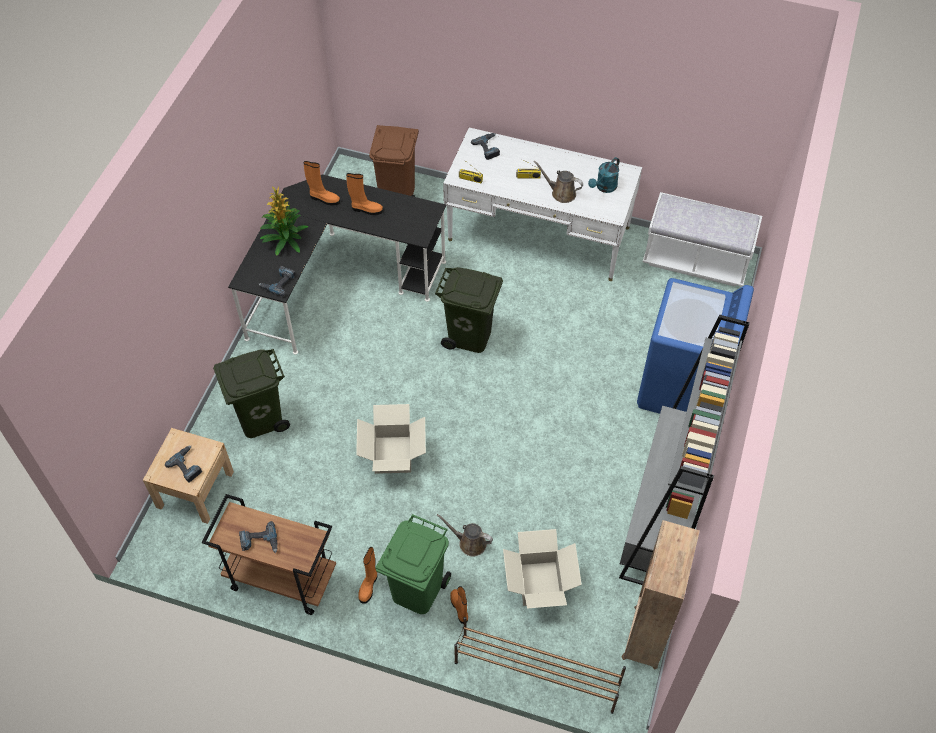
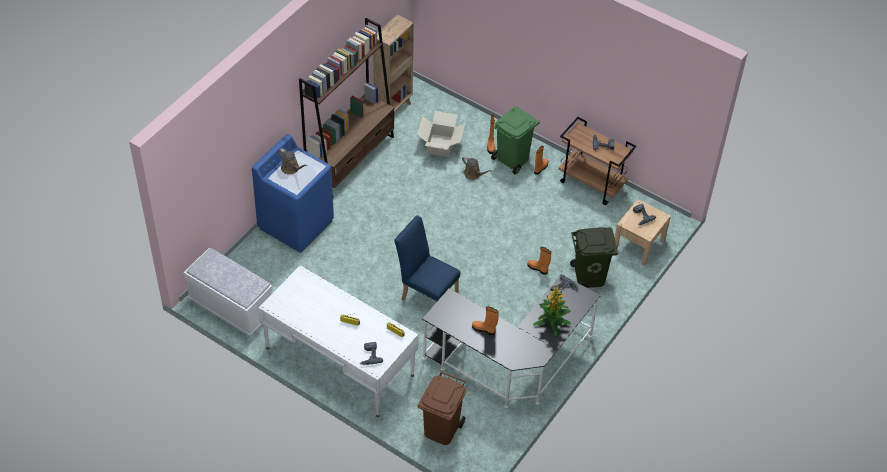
camera: 165 degrees left, 5 degrees down
(324, 199) = (515, 347): orange boot -> orange boot (538, 268)
(393, 454) = (505, 233): cardboard box -> none
(469, 336) = (426, 295): green trash can -> blue chair
(536, 672) = (459, 109): brown shoe rack -> none
(561, 193) = (331, 302): brown watering can -> brown watering can (291, 168)
(604, 187) = (296, 297): turquoise watering can -> none
(663, 514) = (351, 160): grey bookcase -> brown bookcase

